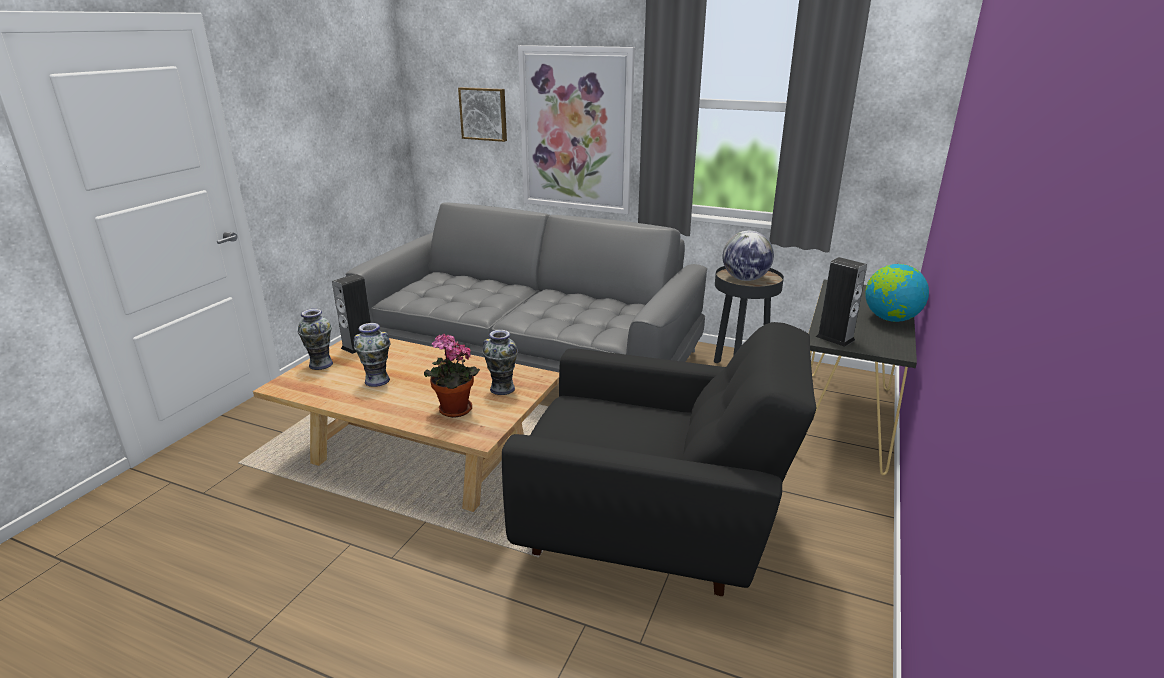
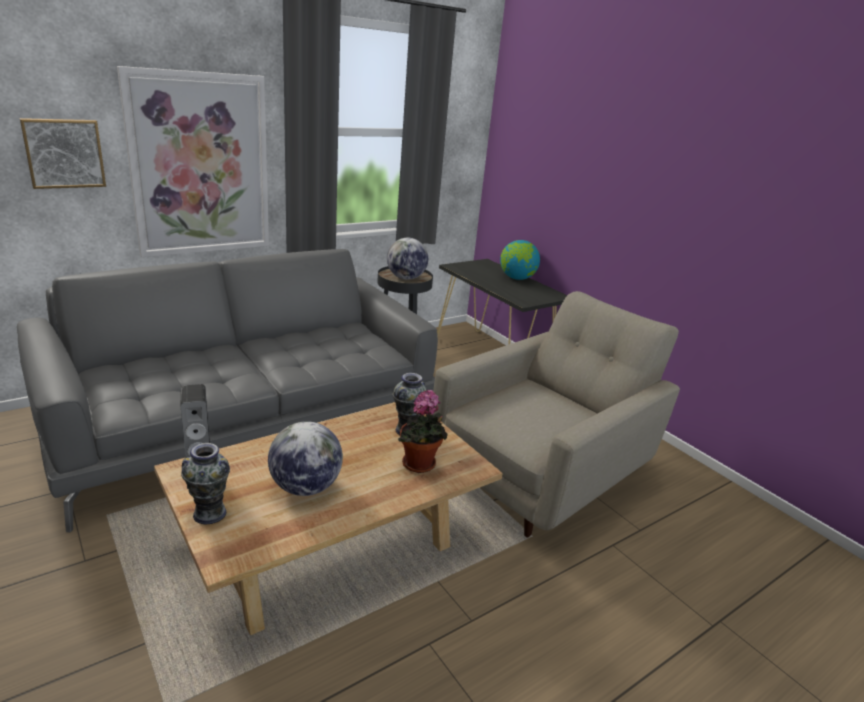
camera: 60 degrees left, 0 degrees up
(377, 380) = (305, 487): vase -> globe
(652, 532) = (542, 475): black armchair -> beige armchair
(835, 338) = (525, 299): speaker -> none

